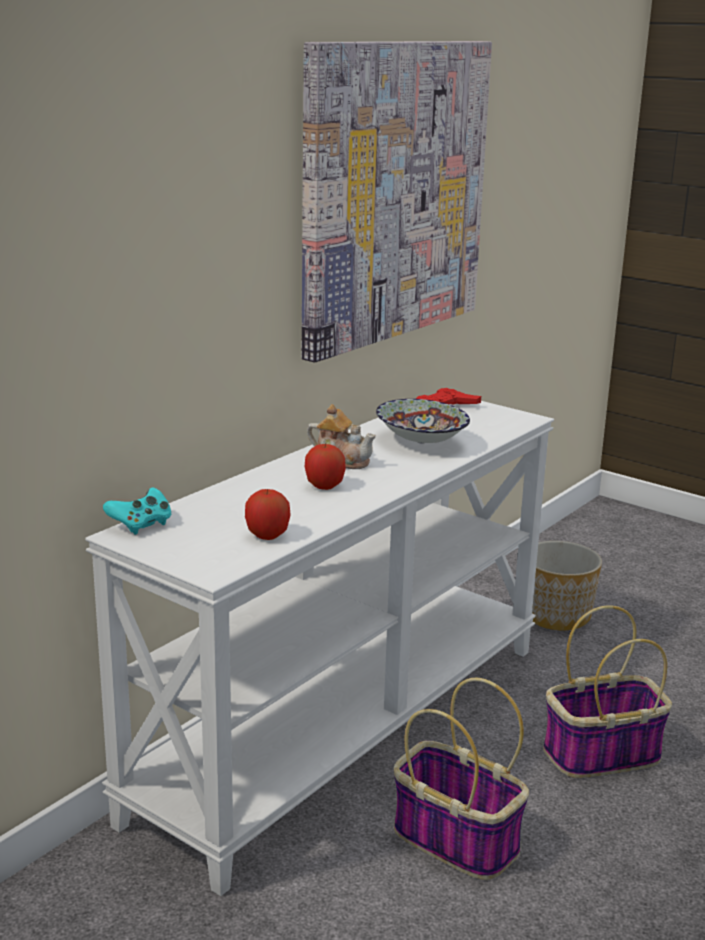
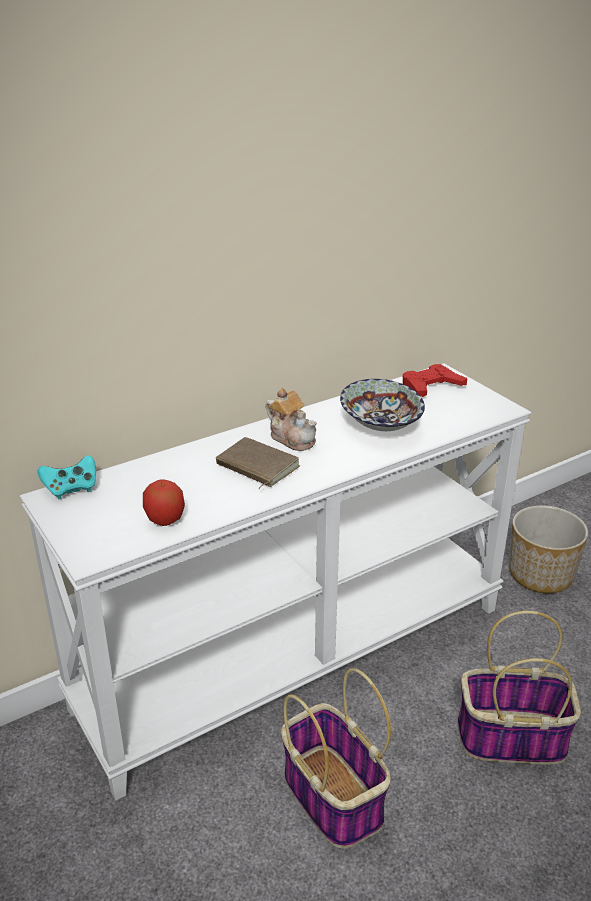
camera: 20 degrees right, 10 degrees up
(324, 486) = (256, 467): apple -> brown book
(393, 193) = (388, 178): picture -> none

